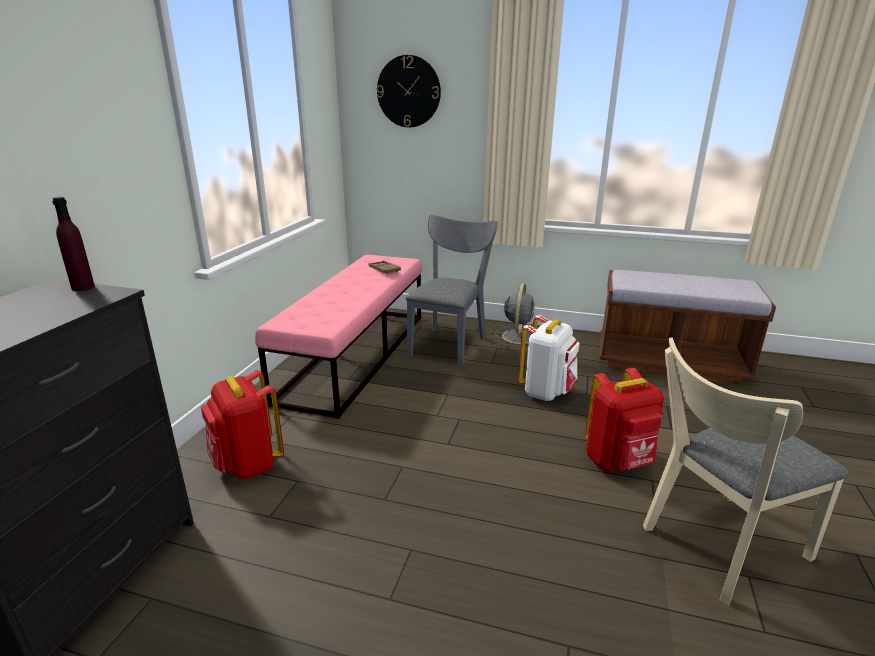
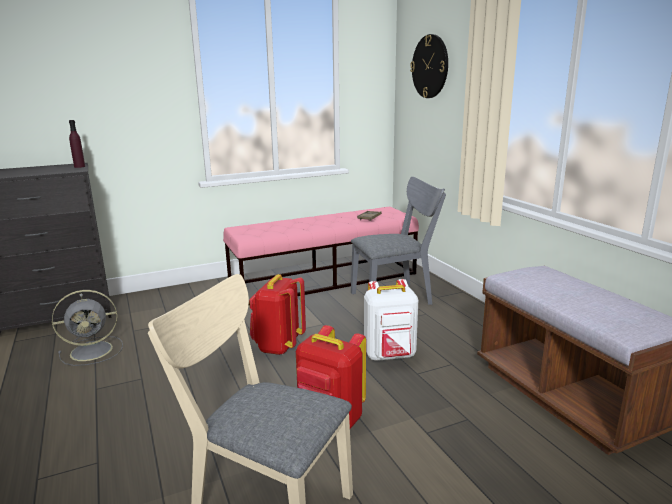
camera: 50 degrees right, 5 degrees down
(247, 464) = (169, 306): red backpack -> red backpack (278, 346)
(518, 336) = (463, 314): grey fan -> grey fan (93, 350)

